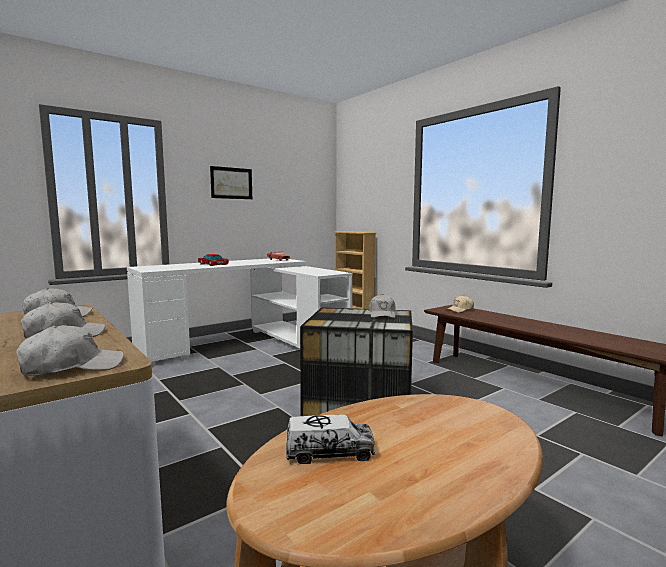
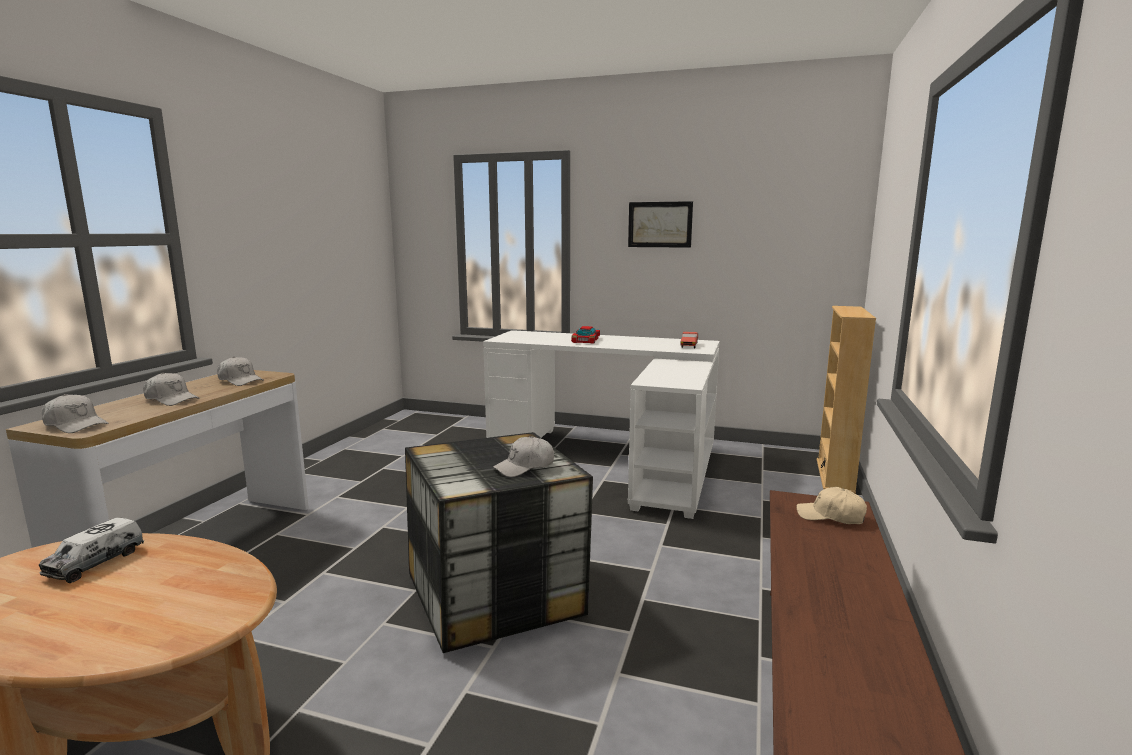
camera: 55 degrees right, 5 degrees up
(329, 453) = (95, 562): toy truck -> toy truck turned 60 degrees clockwise

